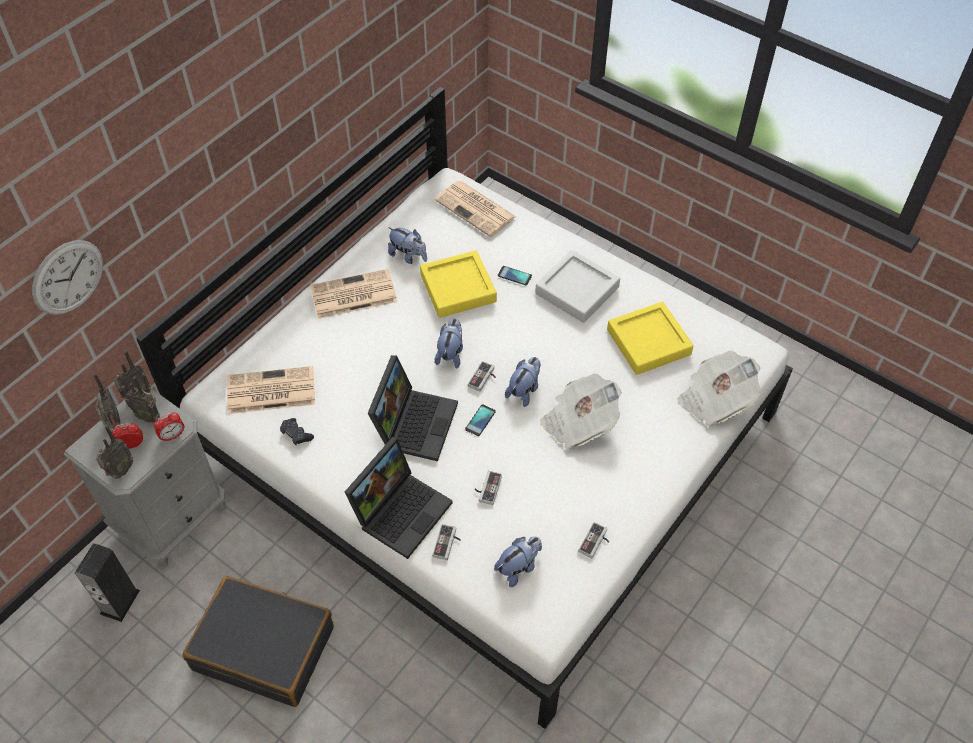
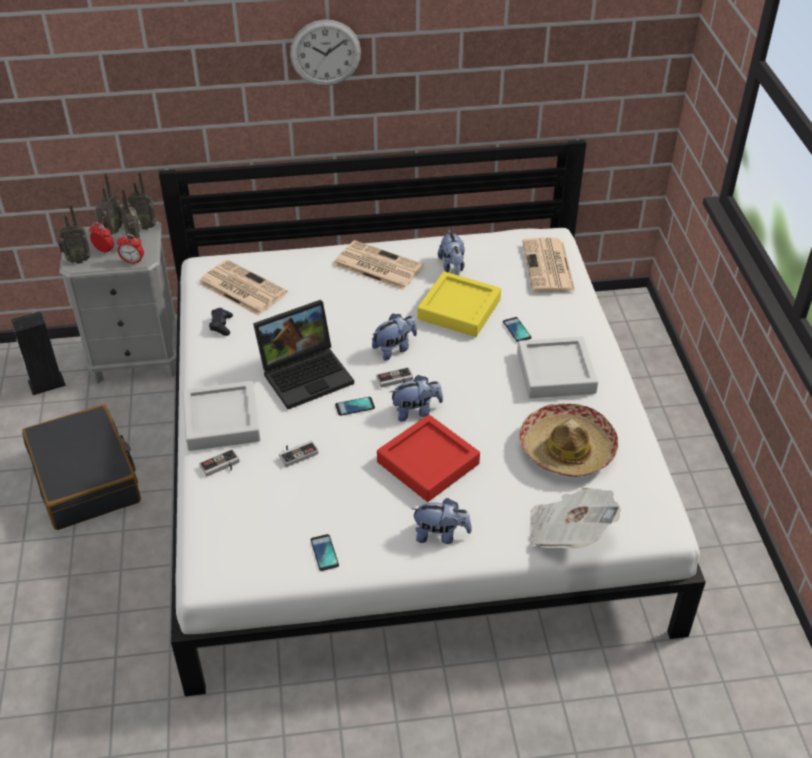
camera: 45 degrees right, 10 degrees down
(68, 277) = (112, 76): wall clock -> wall clock (325, 53)
(401, 509) = (222, 421): laptop -> grey tray
(518, 567) = (246, 521): plush toy -> plush toy (440, 535)
(579, 422) = (428, 463): newspaper -> red tray
(596, 543) = (324, 553): game controller -> phone
(648, 342) = (567, 449): yellow tray -> hat

